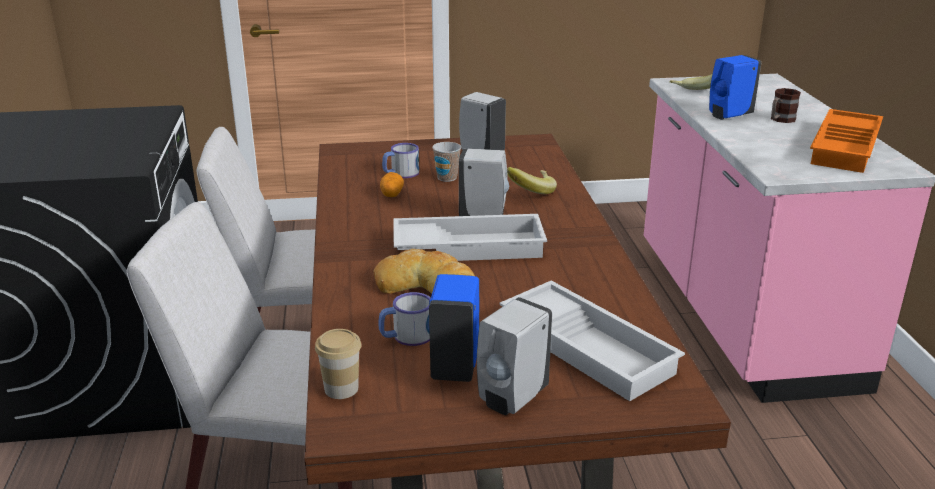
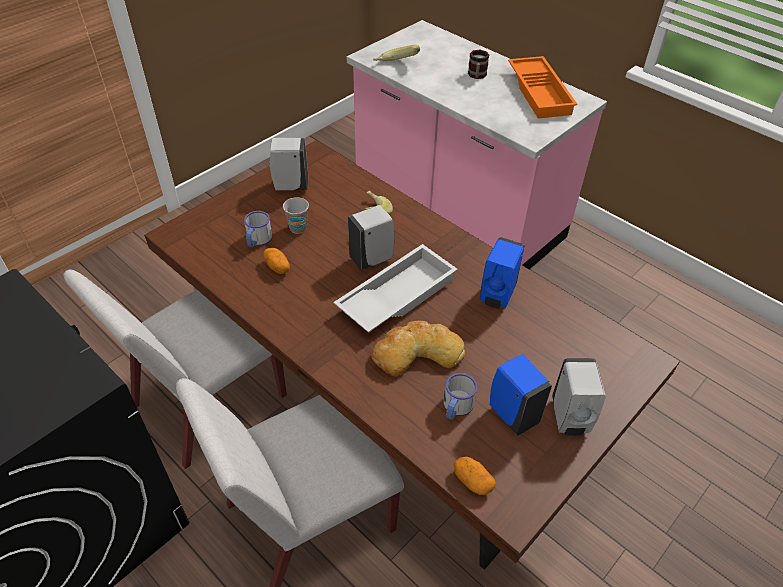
camera: 40 degrees left, 20 degrees up
(341, 389) = (472, 481): cup -> potato
(589, 347) = (562, 347): white tray -> none
(728, 115) = (442, 83): blue soap dispenser -> blue soap dispenser (497, 296)

